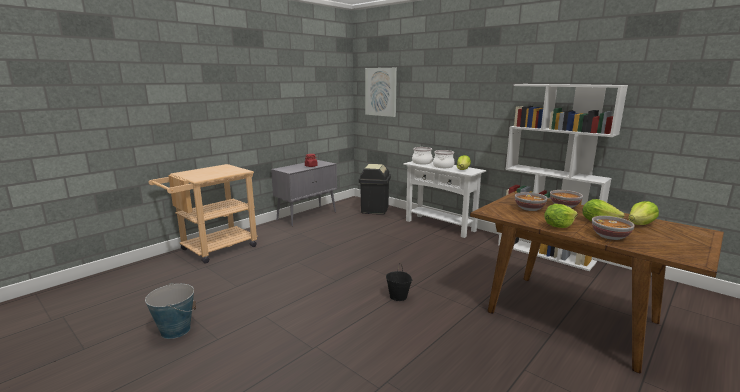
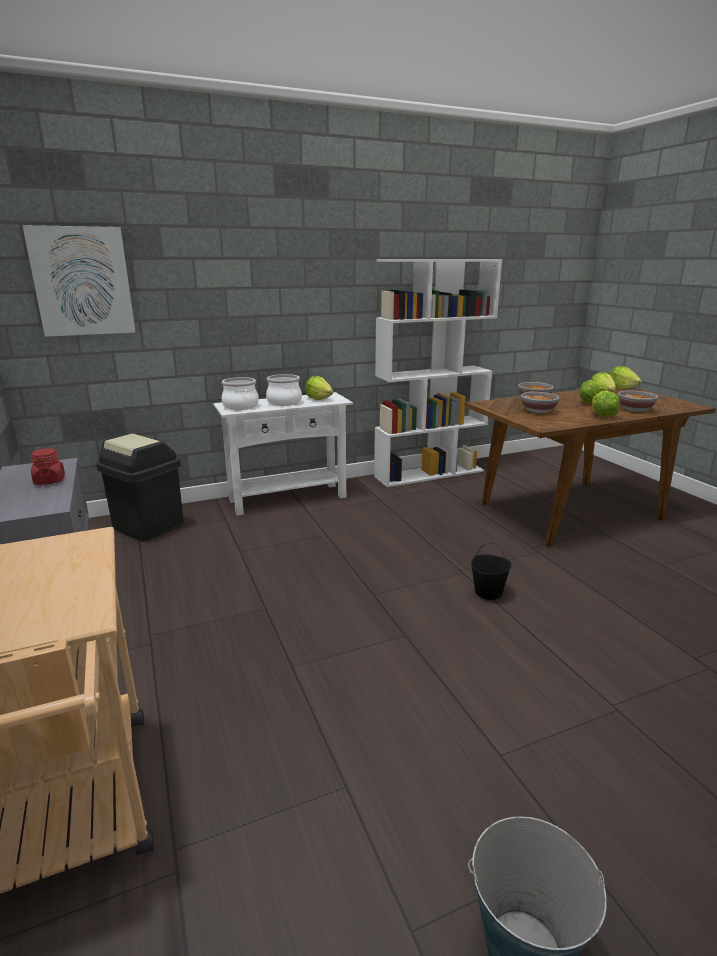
camera: 65 degrees left, 5 degrees up
(702, 231) = (621, 388): none -> lettuce

